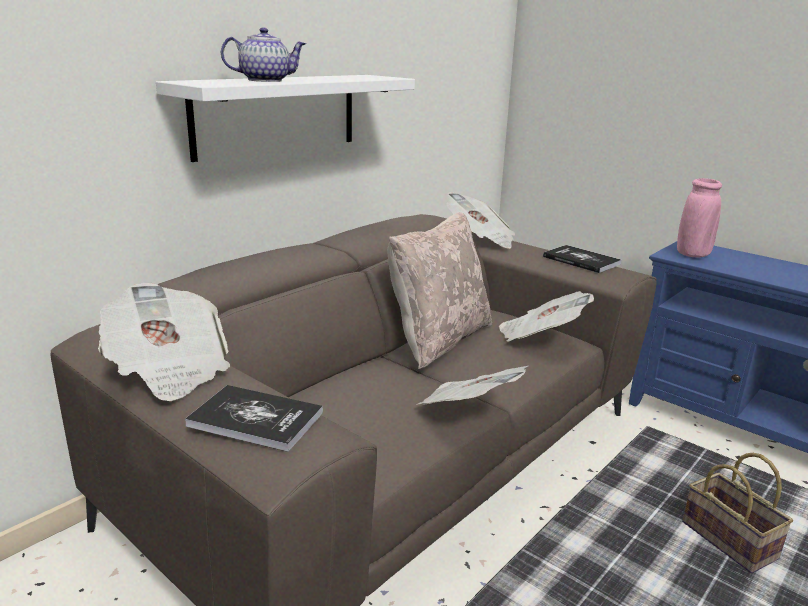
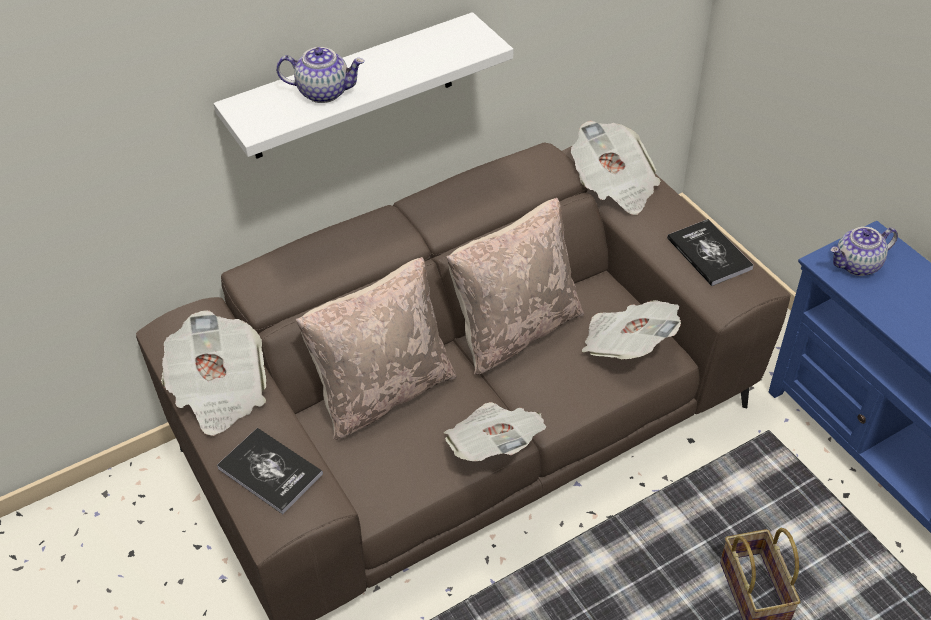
camera: 20 degrees right, 25 degrees up
(336, 389) = (383, 391): none -> beige pillow
(693, 254) = (857, 265): pink vase -> teapot

